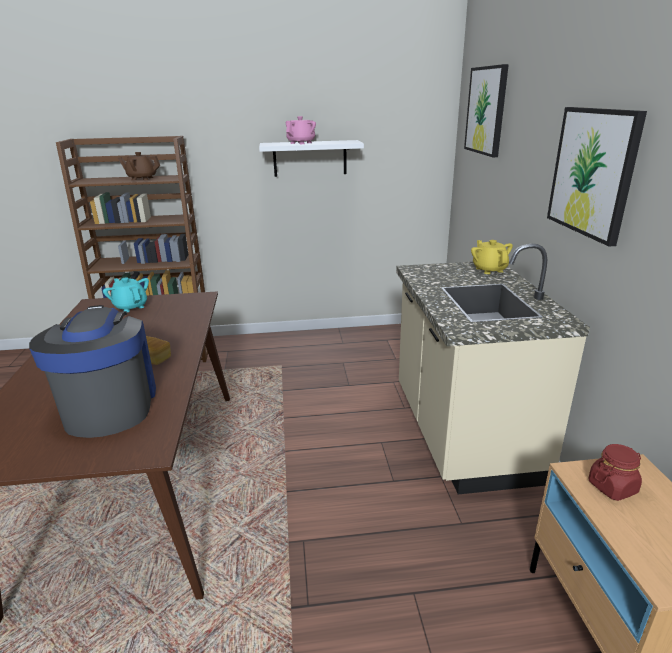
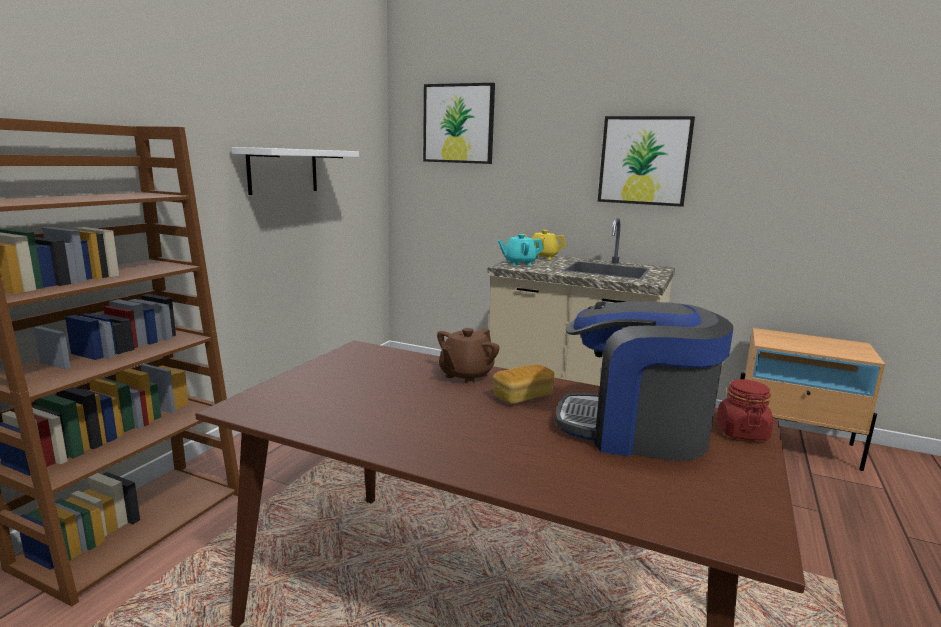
camera: 60 degrees left, 10 degrees down
(130, 307) = (315, 385): turquoise teapot -> turquoise teapot (519, 263)
(142, 178) = (100, 196): brown teapot -> brown teapot (465, 375)
(301, 143) = (294, 148): pink teapot -> none
(612, 487) = (784, 341): red jar -> red jar (741, 432)

